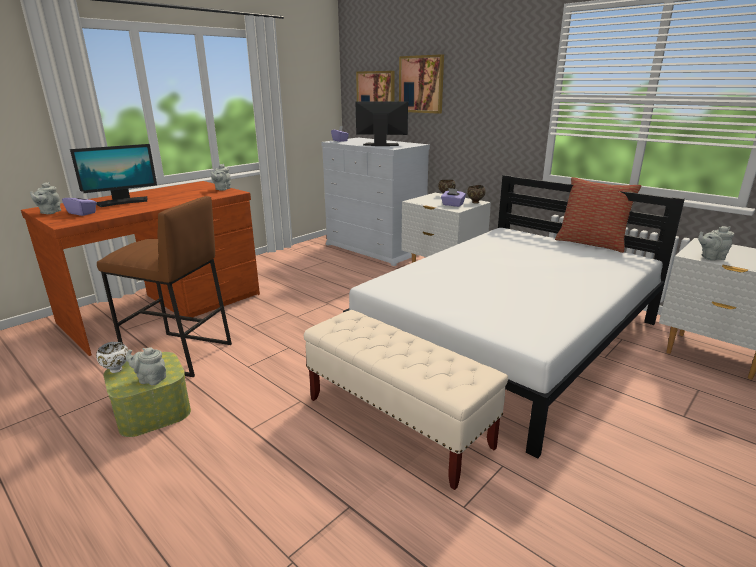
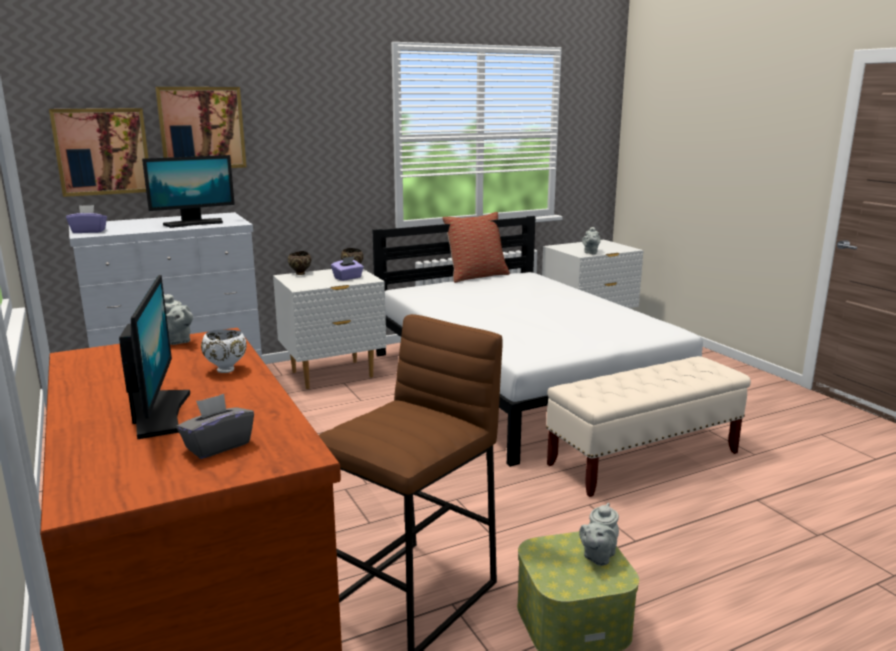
camera: 70 degrees left, 5 degrees down
(49, 212) = (153, 483): grey teapot -> none
(82, 213) = (218, 446): purple tissue box -> grey tissue box
(116, 370) = (561, 588): white bowl -> white bowl (227, 370)
(381, 145) = (194, 223): monitor -> monitor turned 150 degrees counterclockwise

